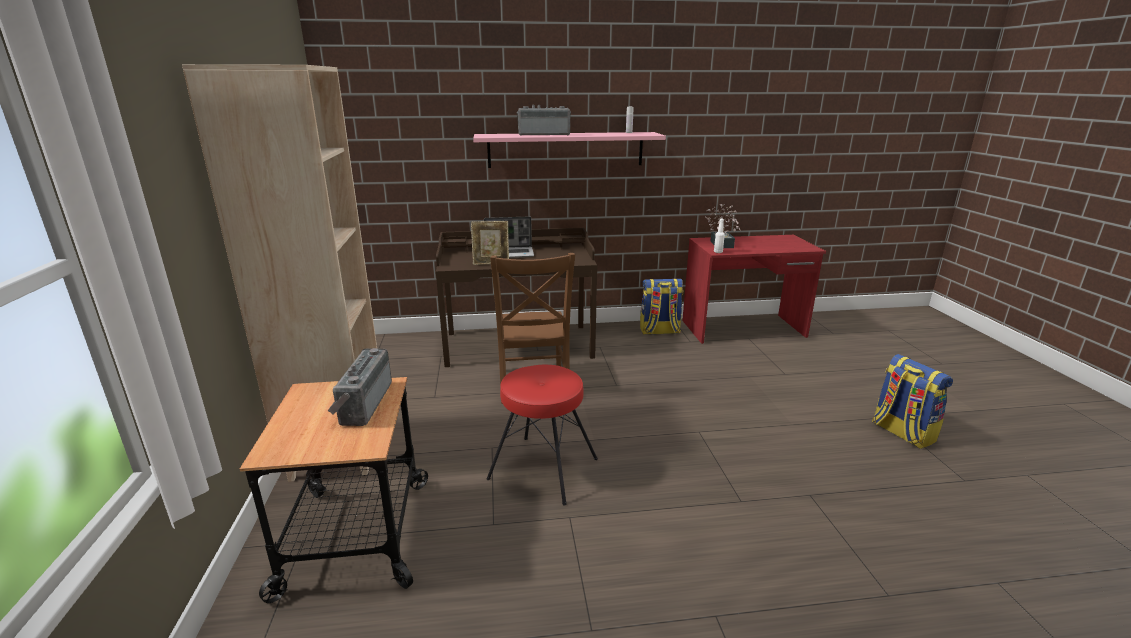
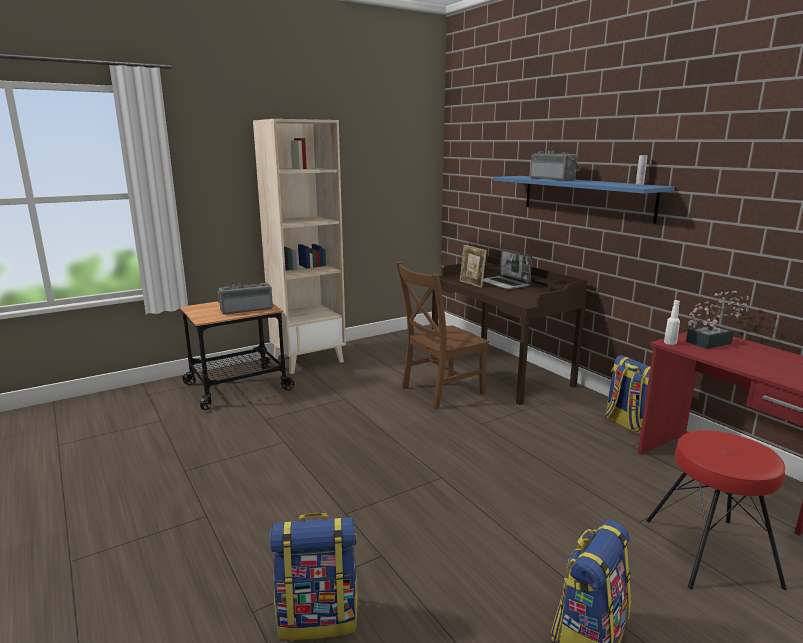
camera: 65 degrees right, 5 degrees down
(543, 469) = (331, 421): red stool -> red stool (709, 552)
(566, 149) = (585, 197): pink shelf -> blue shelf
(892, 550) = (319, 617): none -> backpack

